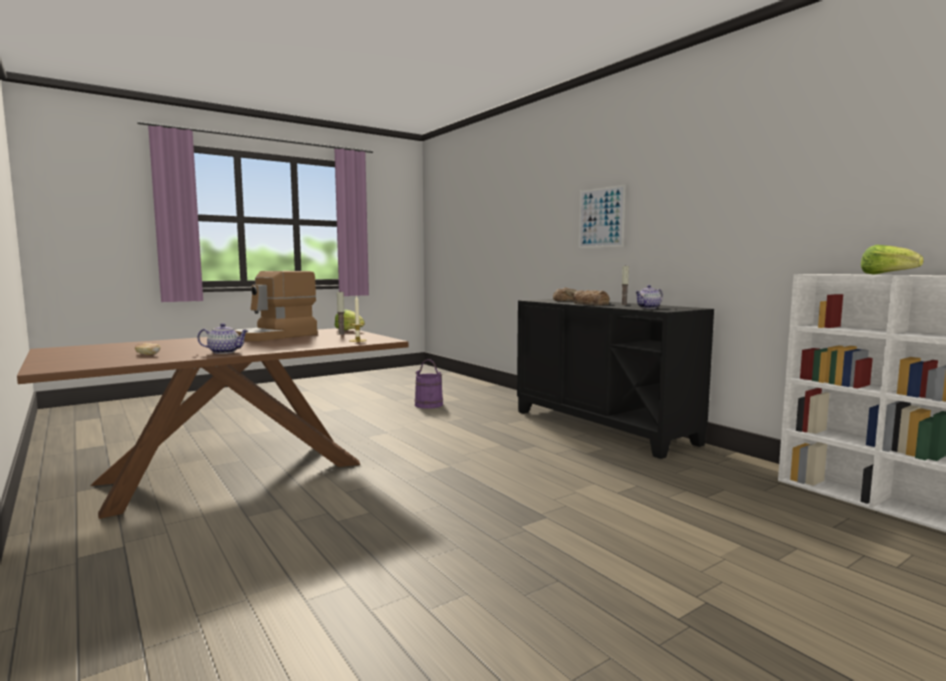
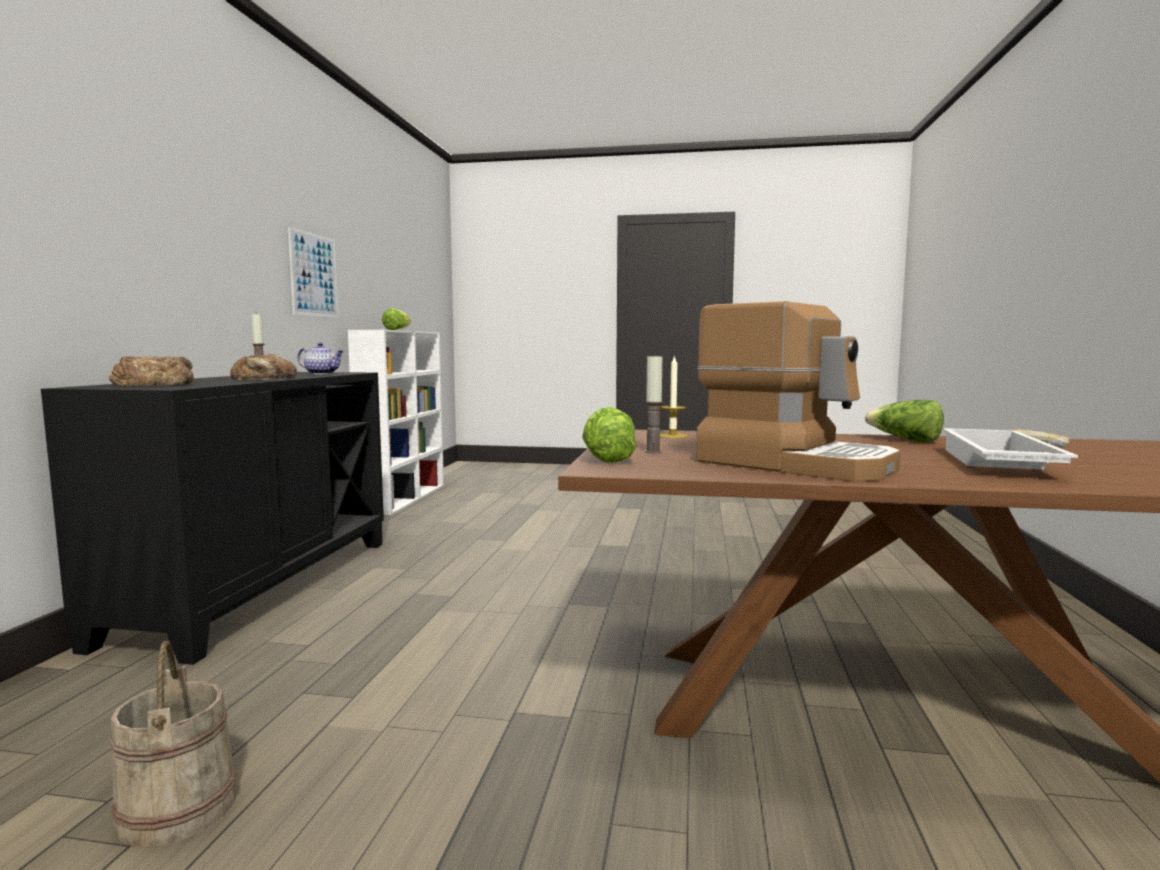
camera: 135 degrees left, 0 degrees up
(189, 344) = (995, 463): none -> white tray
(224, 352) = (905, 440): teapot -> lettuce
(276, 336) = (795, 463): coffee machine -> coffee machine turned 45 degrees clockwise
(429, 404) = (176, 808): purple bucket -> beige bucket
(601, 217) = (110, 206): picture -> picture (314, 275)

